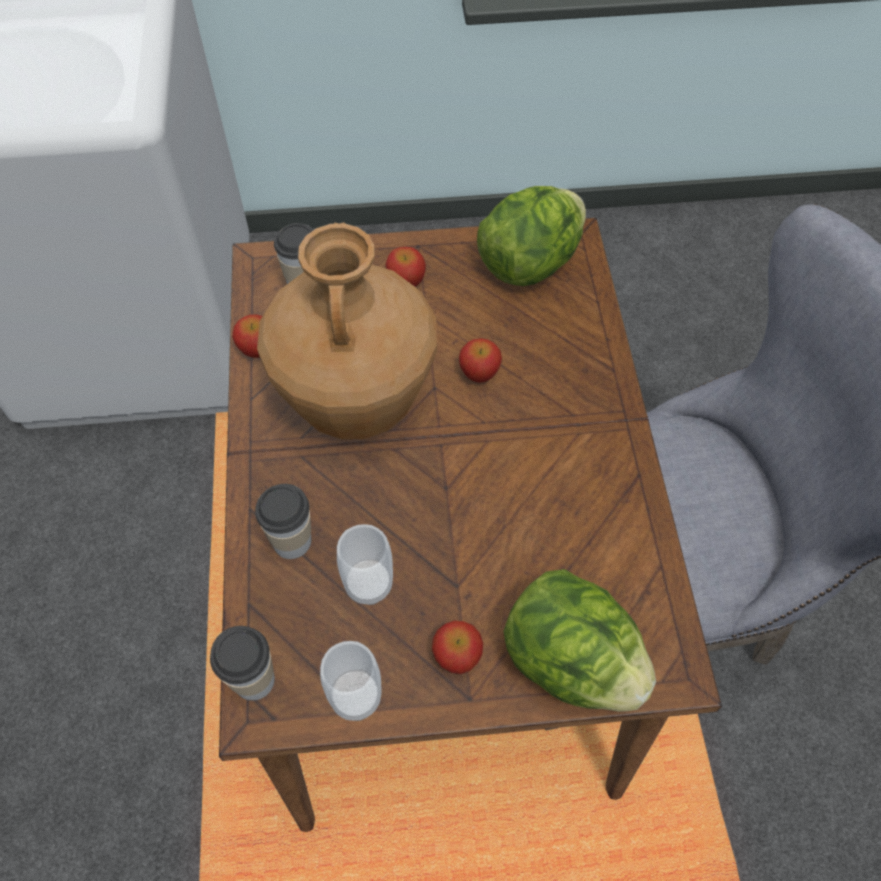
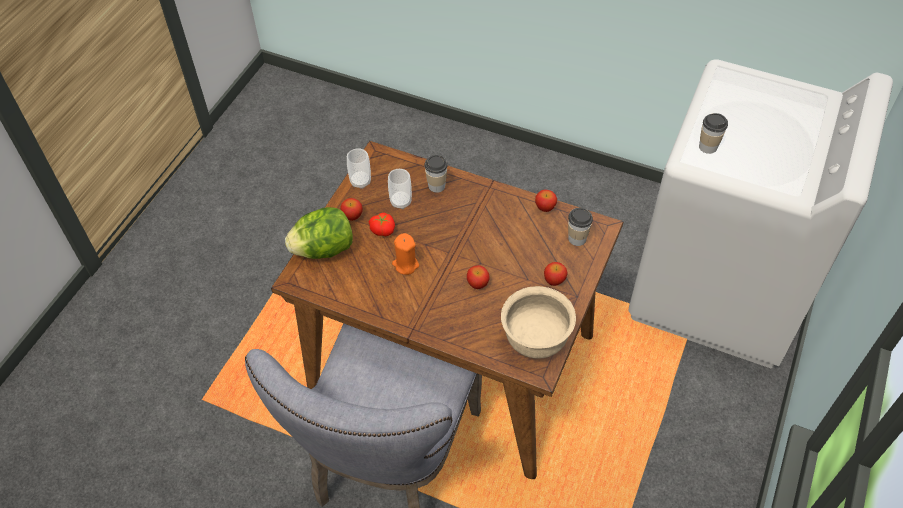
camera: 120 degrees right, 5 degrees down
(253, 679) = (388, 156): cup -> cup (708, 147)
(357, 403) = (490, 231): brown vase -> none
(455, 578) = (383, 229): none -> tomato
(510, 496) = (405, 264): none -> orange candle
(529, 263) = (535, 340): lettuce -> beige bowl

